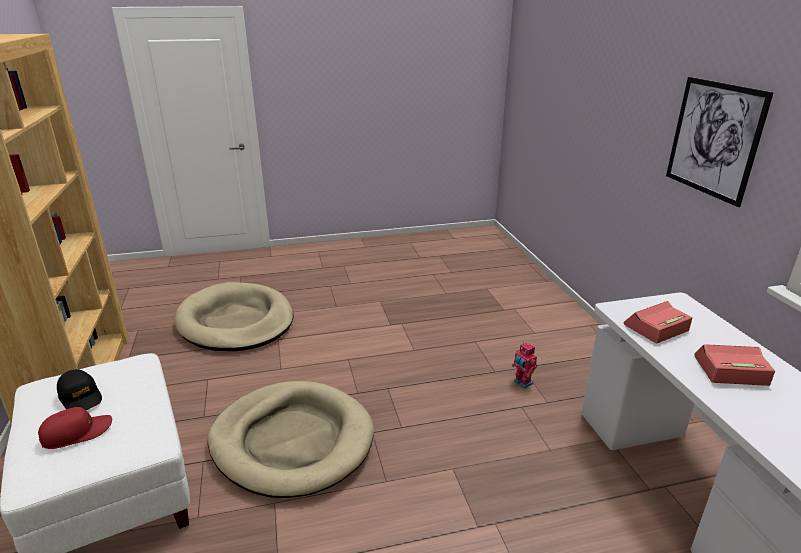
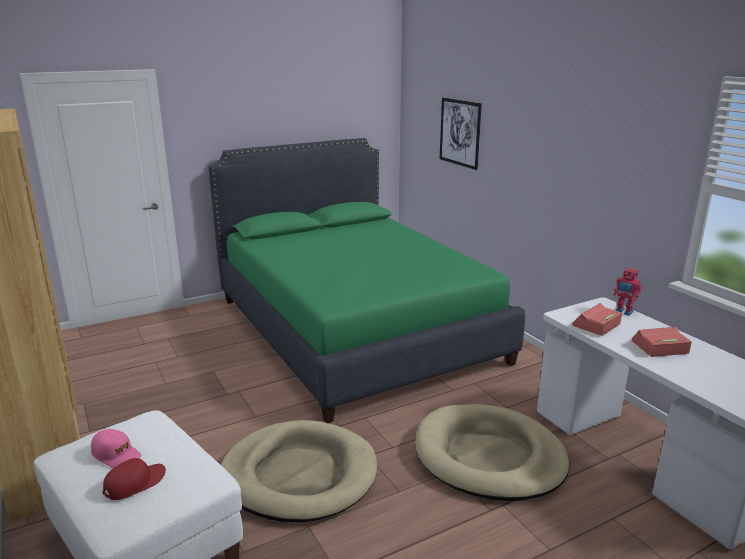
camera: 15 degrees left, 5 degrees down
(80, 397) = (116, 454): black cap -> pink cap
(236, 321) = (187, 381): beige dog bed -> beige dog bed (489, 457)
(420, 289) = (355, 329): none -> green bed
(522, 383) = (479, 395): toy robot -> toy robot (623, 312)
(714, 139) = (609, 174): picture -> picture (459, 132)

